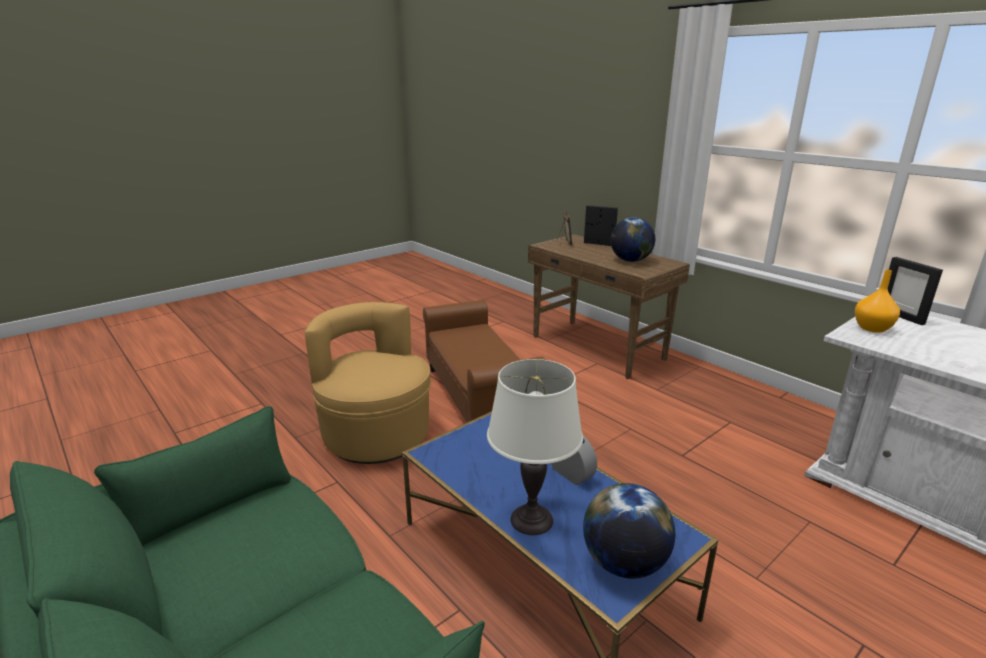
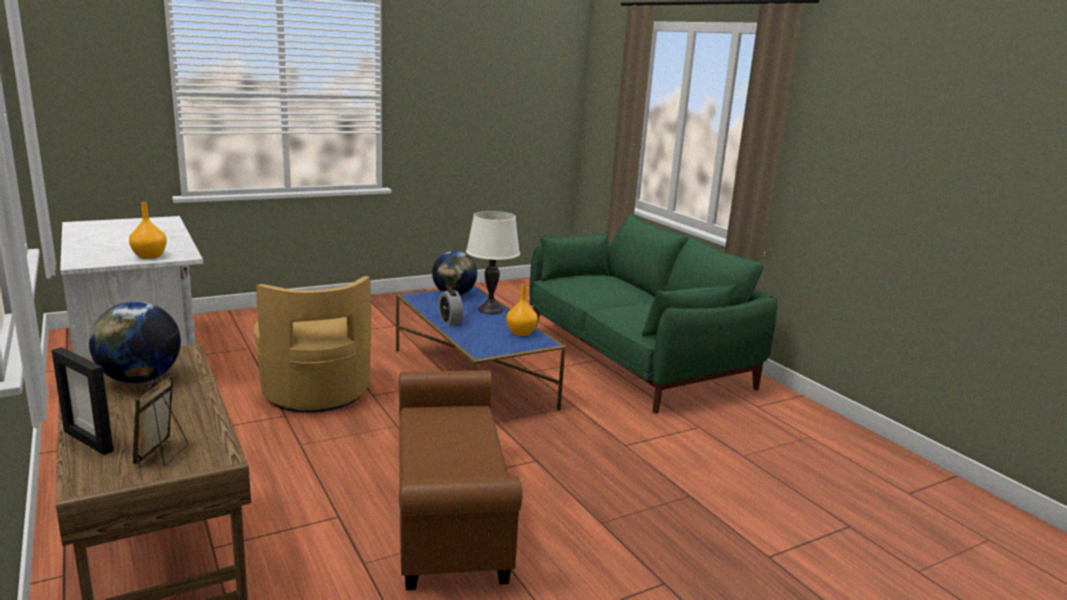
camera: 170 degrees left, 5 degrees down
(377, 435) = (591, 482): beige armchair -> beige armchair (315, 391)
(464, 467) = (521, 332): none -> orange vase
(901, 316) = (89, 259): picture frame -> none

